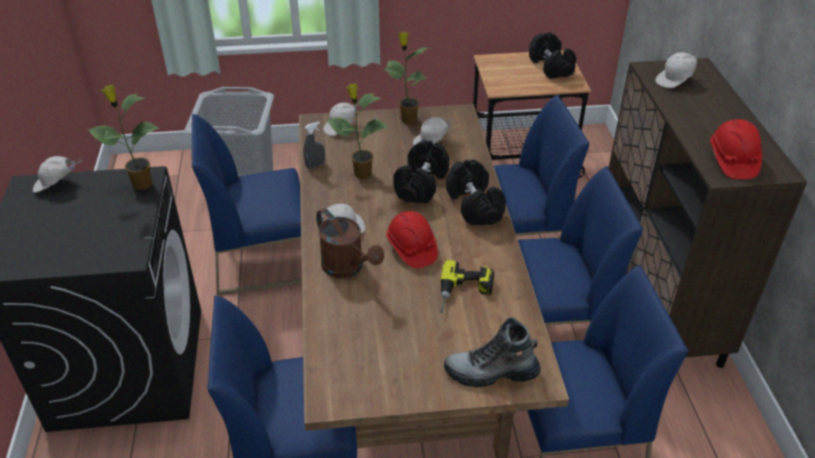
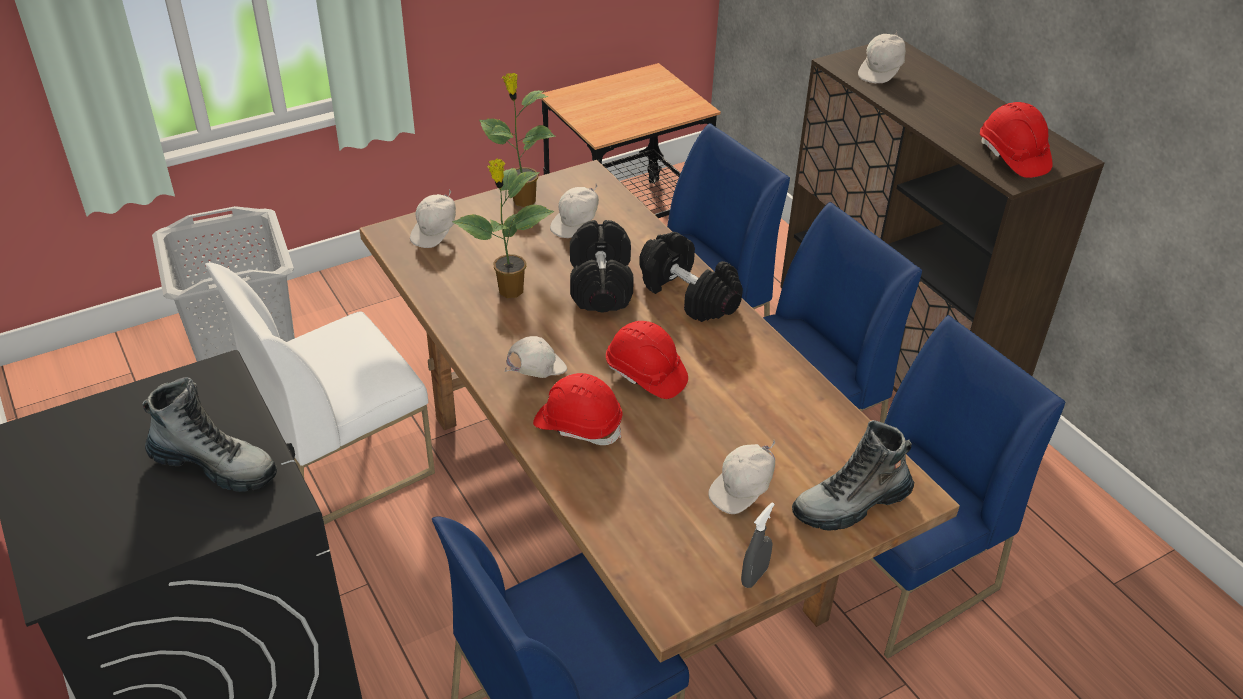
camera: 25 degrees left, 0 degrees up
(56, 185) = (72, 424): white cap -> white cap (743, 491)
(110, 228) = (215, 465): none -> boot
(141, 185) = (218, 387): potted plant -> none
(262, 259) = (342, 461): blue chair -> white chair
(315, 165) = (434, 295): grey spray bottle -> grey spray bottle (754, 576)
(348, 268) = (578, 425): brown watering can -> red hard hat
(464, 294) = (752, 414): power drill -> none
(551, 67) = (651, 90): black dumbbell -> none

